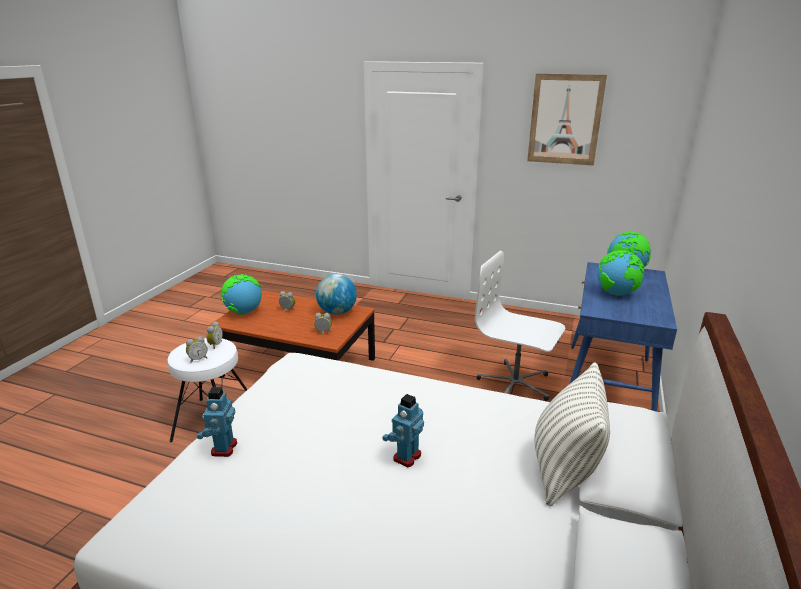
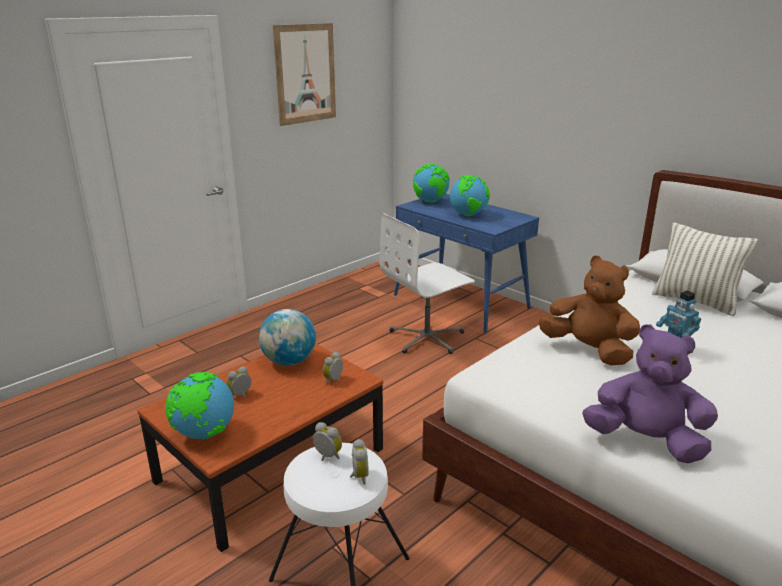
camera: 65 degrees left, 0 degrees up
(223, 448) = (645, 441): toy robot -> purple plush toy
(368, 403) = (588, 350): none -> brown plush toy

